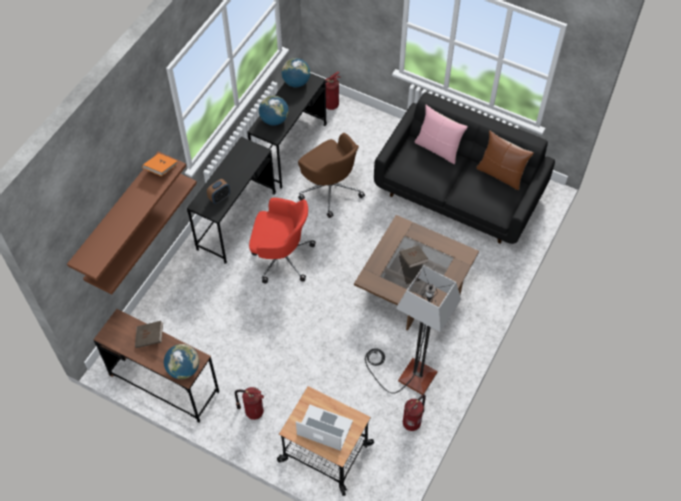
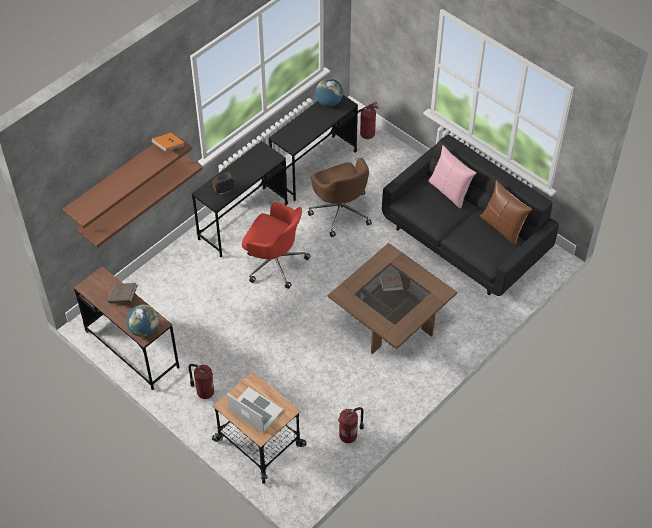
camera: 15 degrees right, 5 degrees down
(274, 120) = (297, 132): globe -> none
(407, 374) = (358, 392): floor lamp -> none

